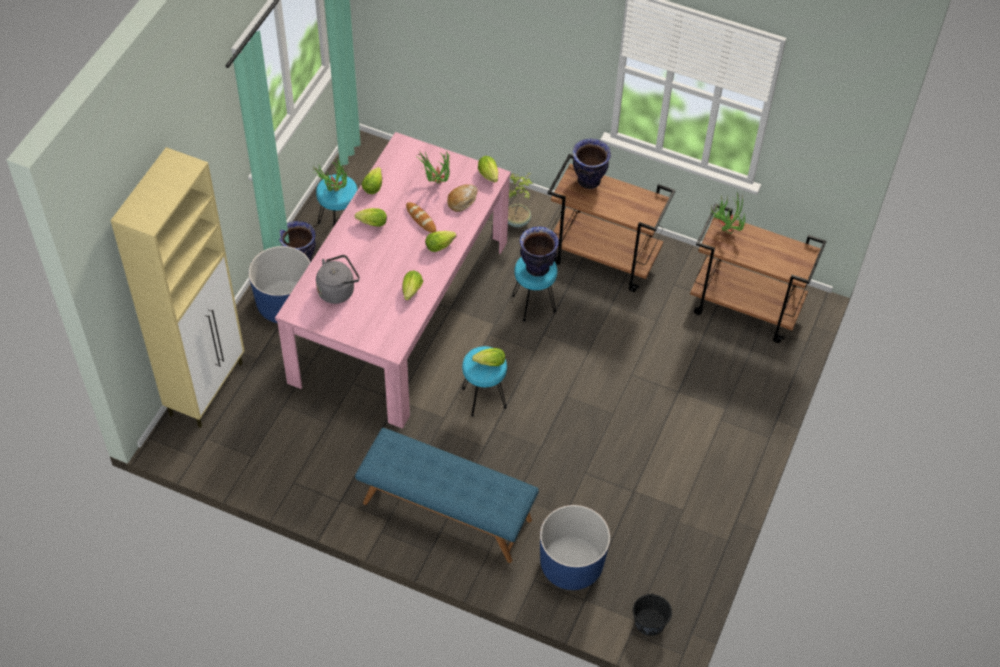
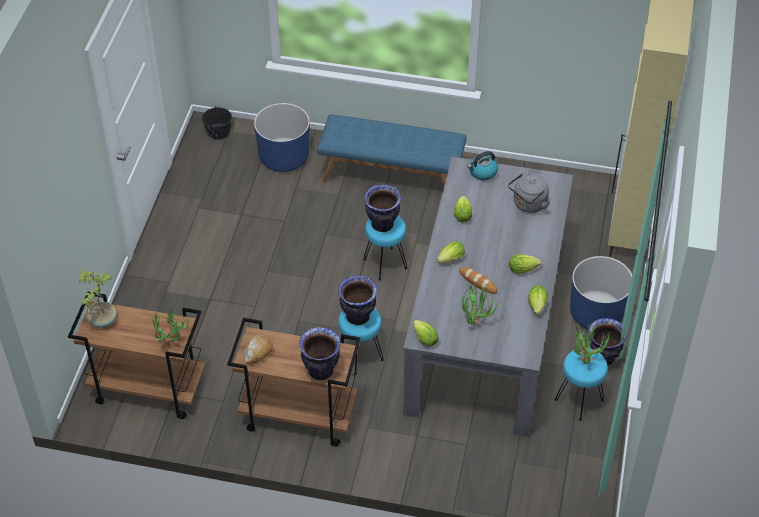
camera: 170 degrees right, 5 degrees down
(372, 337) = (482, 172): none -> kettle
(400, 310) = (486, 326): pink dining table -> grey dining table
(462, 200) = (443, 307): bread -> bread (258, 352)
(488, 363) = (382, 224): lettuce -> vase
(518, 221) = (397, 441): potted plant -> potted plant (102, 320)

